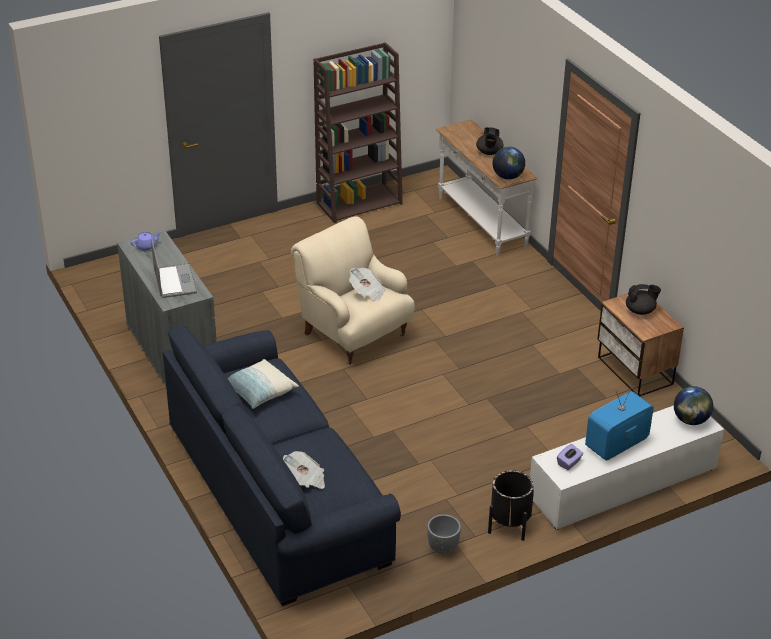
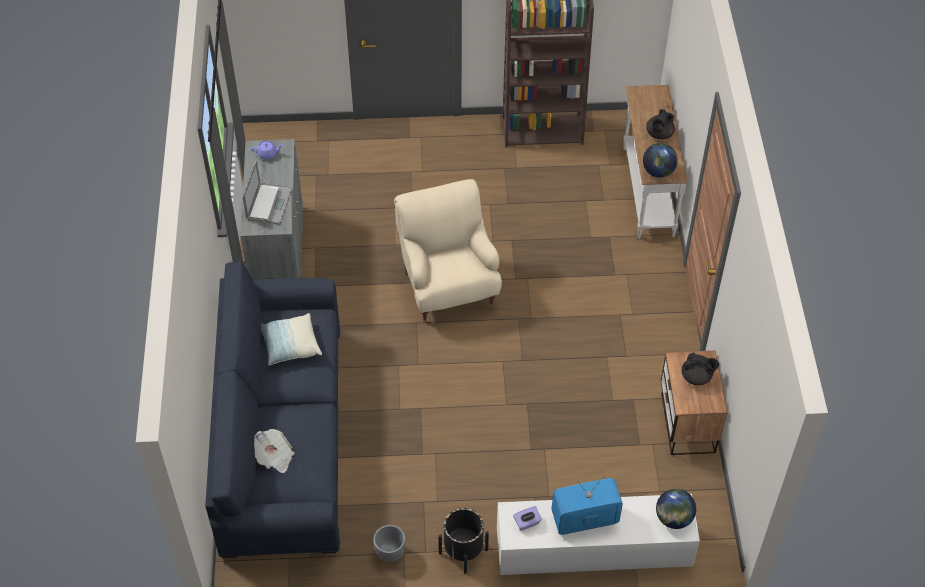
camera: 25 degrees right, 15 degrees up
(367, 292) = (456, 260): newspaper -> none

